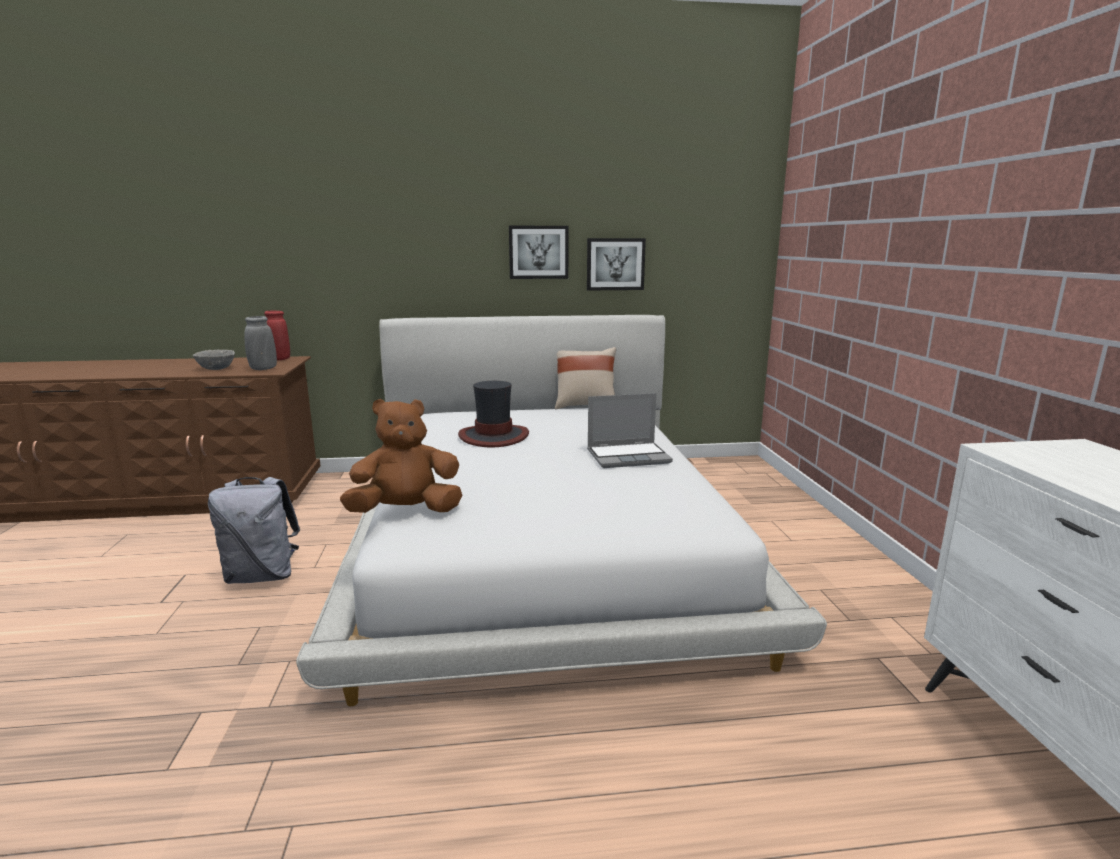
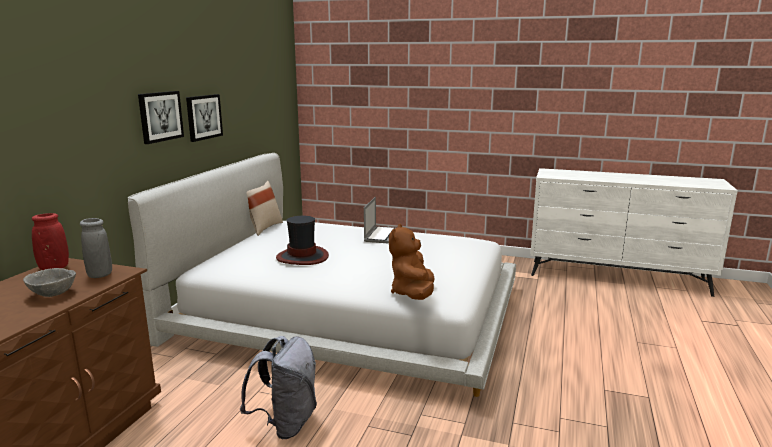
camera: 65 degrees left, 0 degrees up
(615, 264) = (240, 120): picture -> picture (160, 116)

